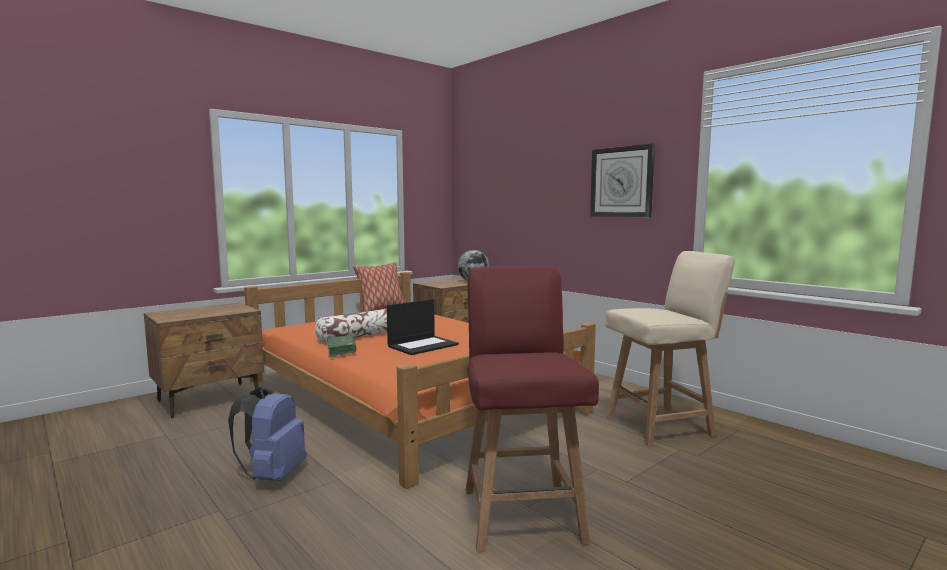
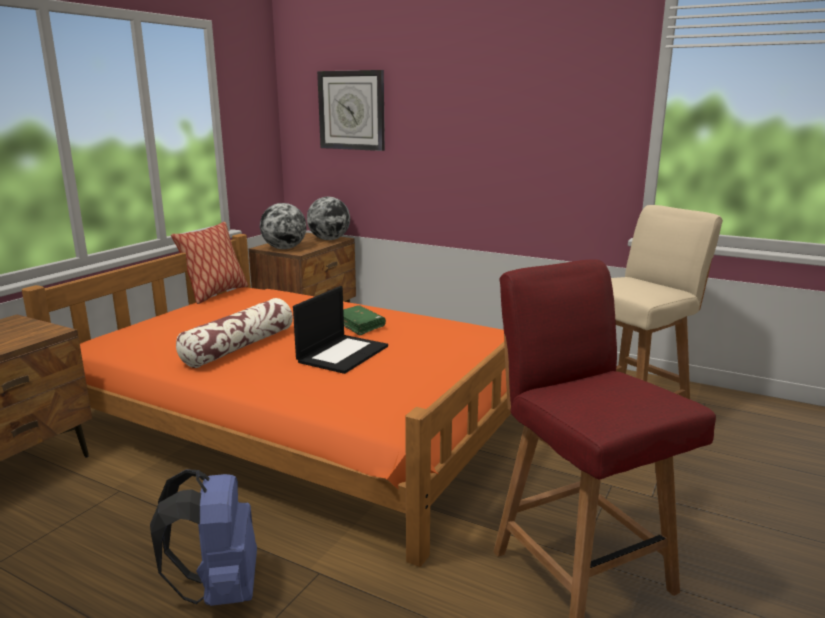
camera: 20 degrees left, 10 degrees up
(341, 351) = (238, 380): green book -> green book (360, 326)
(436, 284) = (284, 248): none -> globe
(621, 182) = (549, 111): wall clock -> wall clock (352, 110)

